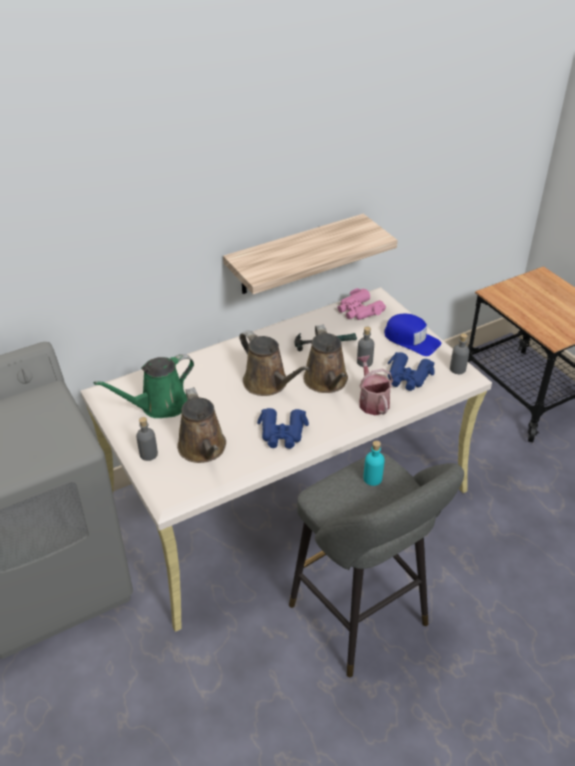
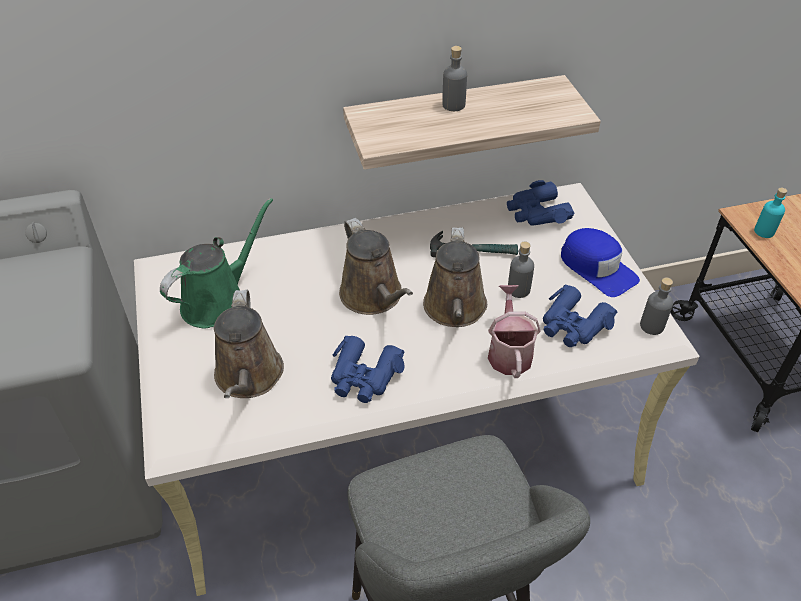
camera: 15 degrees right, 5 degrees up
(148, 454) = (174, 370): grey bottle -> grey bottle (453, 105)
(159, 405) = (219, 301): green watering can -> green watering can turned 150 degrees clockwise
(359, 311) = (537, 212): pink binoculars -> blue binoculars
(372, 478) = (465, 480): turquoise bottle -> turquoise bottle (764, 231)

